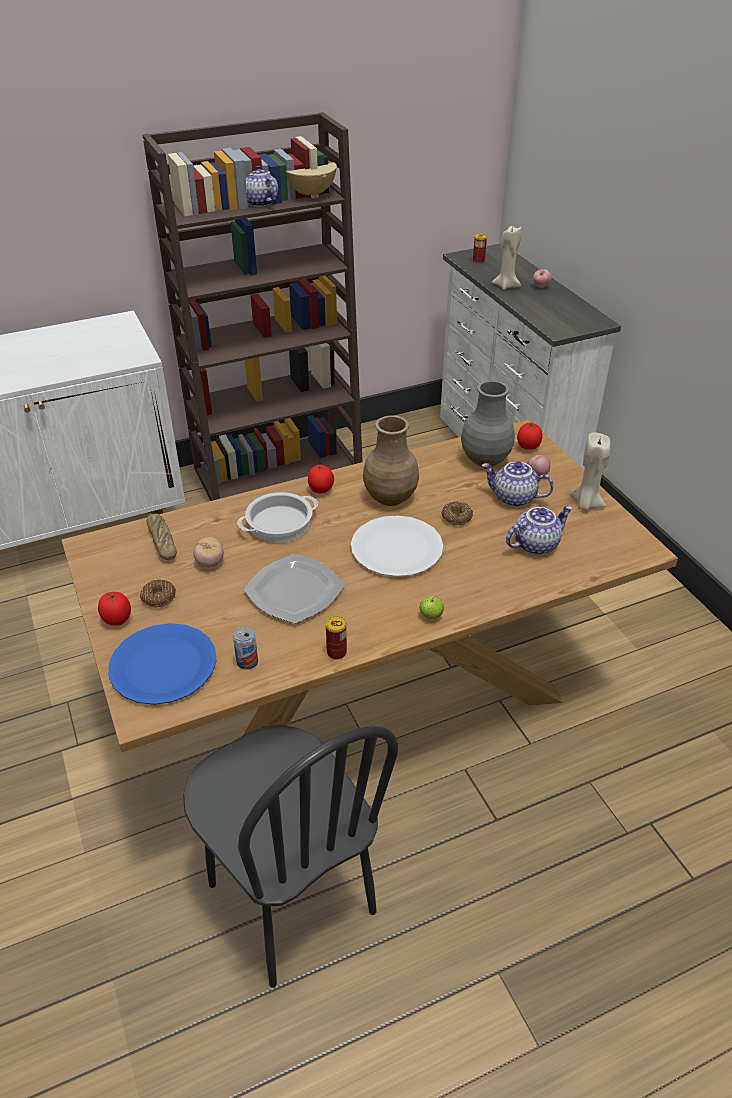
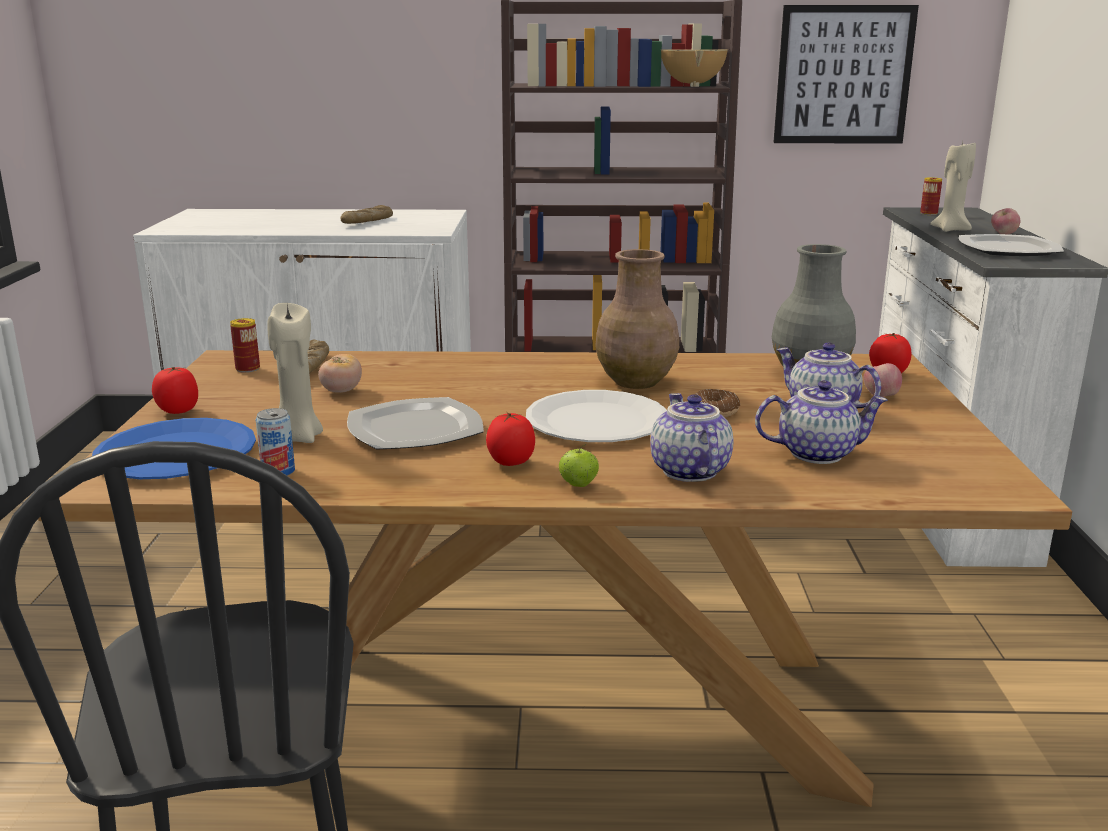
camera: 25 degrees right, 20 degrees down
(72, 350) = (367, 221): none -> bread
(159, 597) = (247, 404): donut -> none
(259, 202) = (623, 85): teapot -> teapot (687, 471)
(279, 523) = (465, 377): cooking pot -> none
(321, 490) = (548, 363): tomato -> tomato (510, 463)
(336, 652) = (403, 488): can -> can (247, 369)
(406, 156) = (843, 75): none -> picture
(554, 310) = (1007, 249): none -> plate
(586, 504) = (940, 433): beige candle -> beige candle (297, 438)

